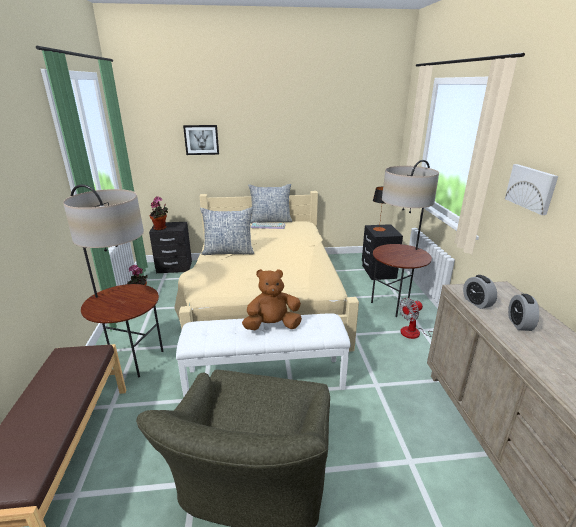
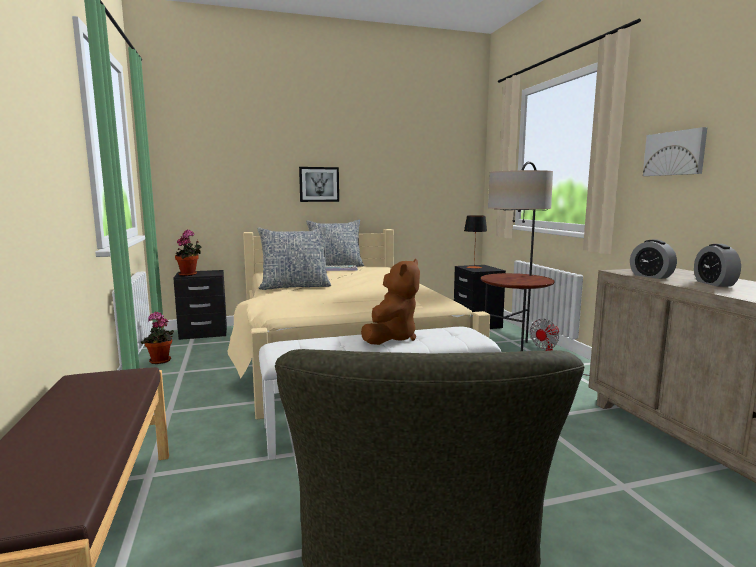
camera: 10 degrees left, 15 degrees down
(133, 359) = (170, 423): floor lamp -> none
(201, 139) = (248, 162): picture -> picture (319, 184)
(272, 326) = (391, 338): brown plush toy -> brown plush toy turned 135 degrees clockwise

